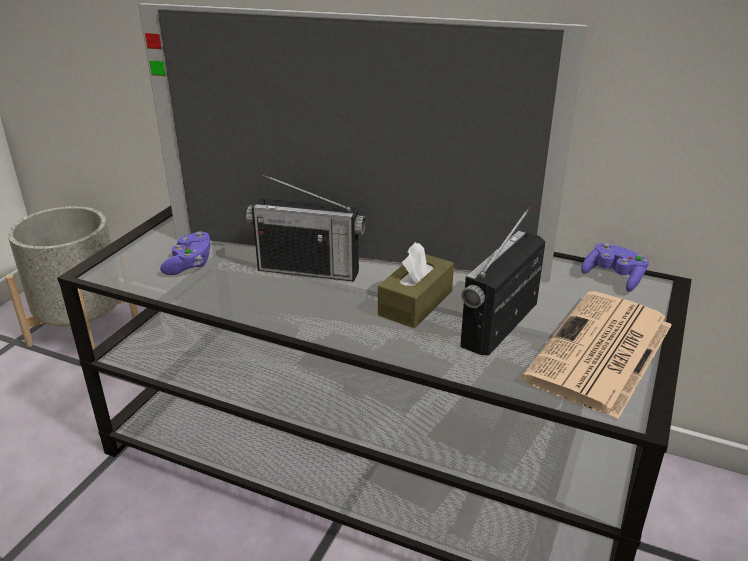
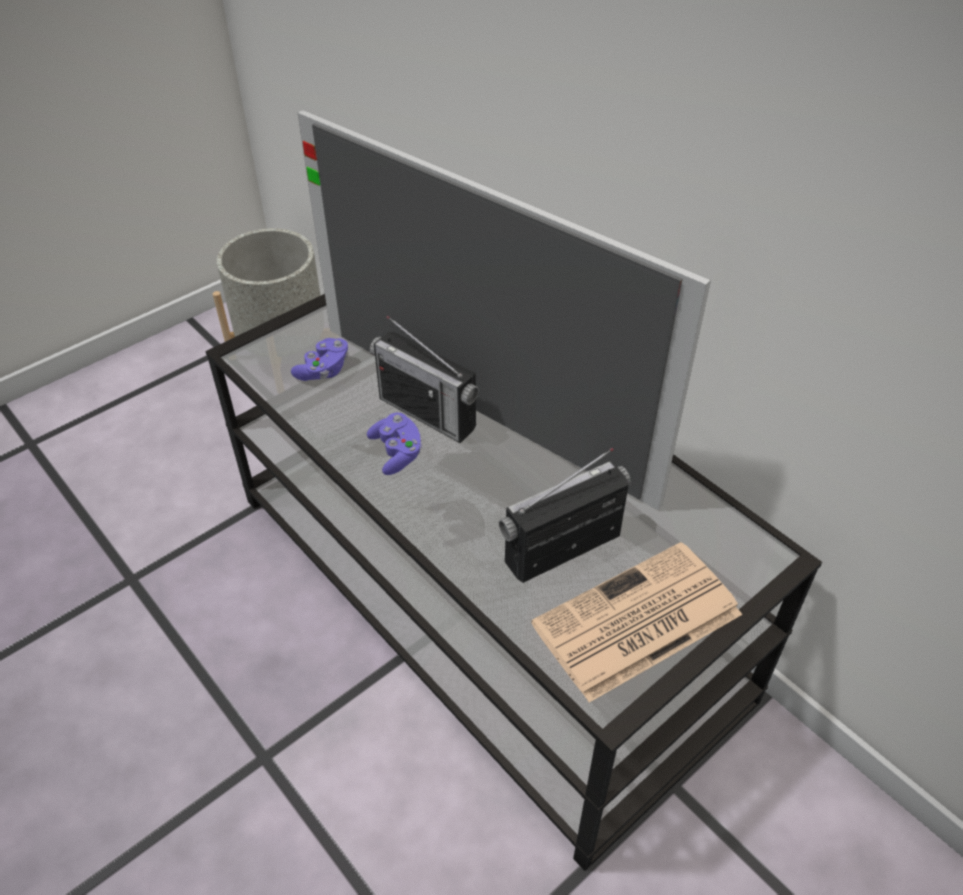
camera: 25 degrees right, 15 degrees up
(415, 303) = (500, 492): brown tissue box -> none
(613, 277) = (732, 530): purple game controller -> purple game controller (397, 453)

